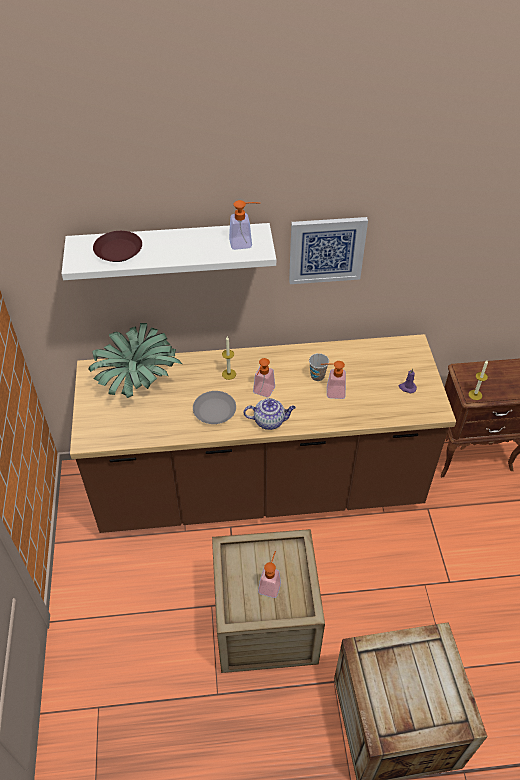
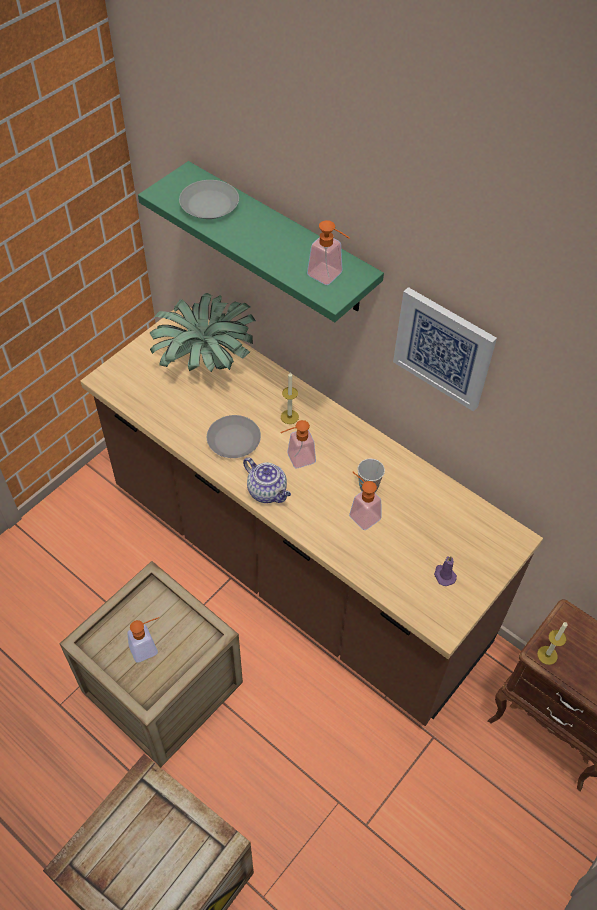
camera: 45 degrees right, 5 degrees up
(118, 251) = (209, 205): brown plate -> grey plate
(170, 250) = (281, 239): white shelf -> green shelf

